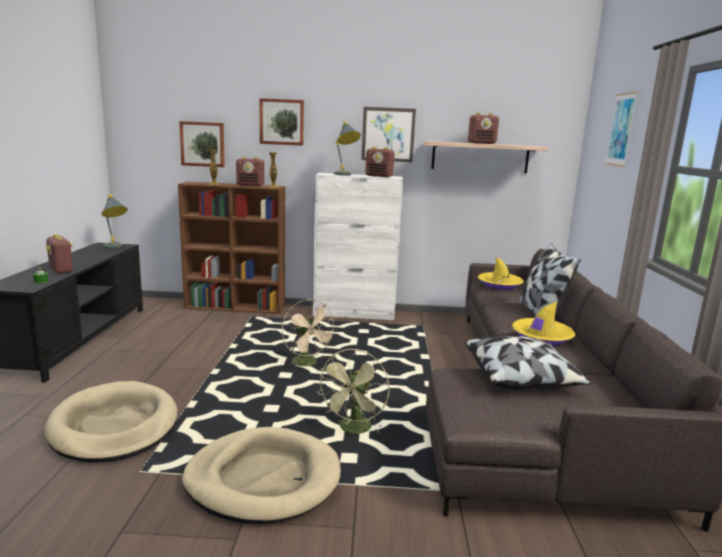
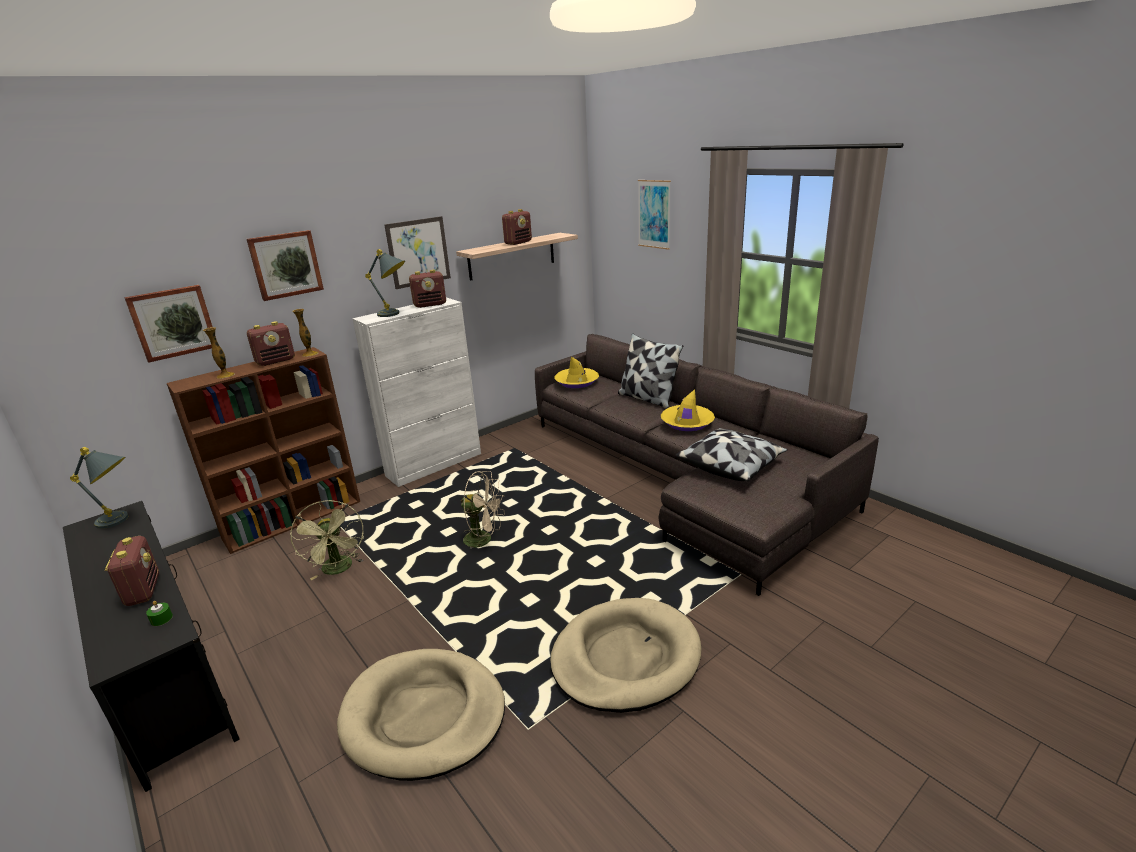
camera: 40 degrees left, 10 degrees up
(61, 270) = (143, 590): radio -> radio turned 120 degrees counterclockwise
(354, 430) = (617, 575): green fan -> green fan (339, 569)

